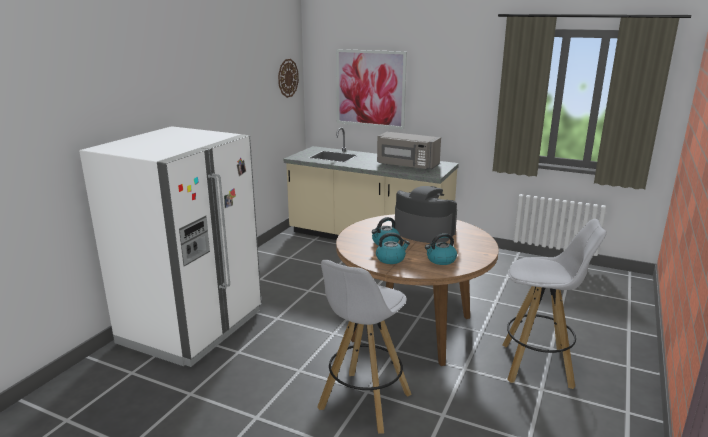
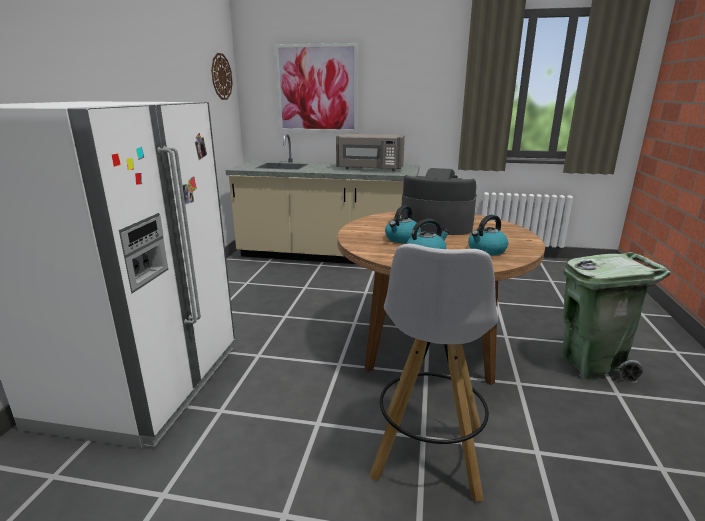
camera: 15 degrees left, 0 degrees up
(538, 365) = (592, 365): white stool -> green trash can

